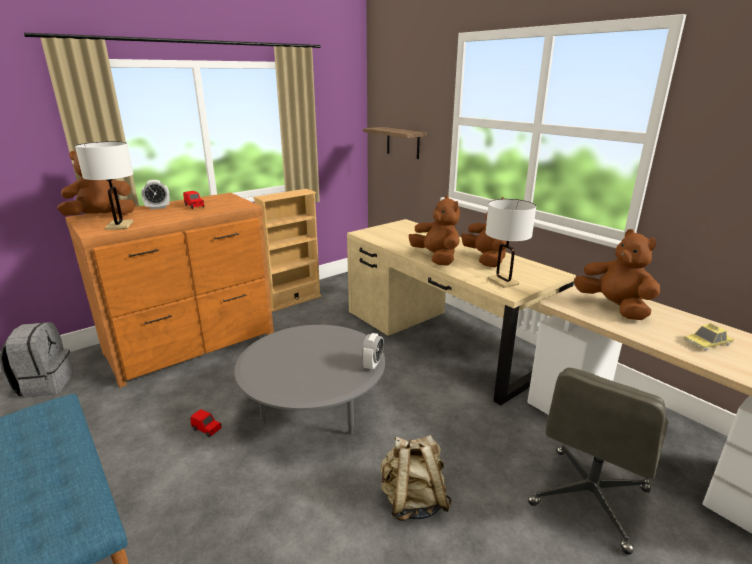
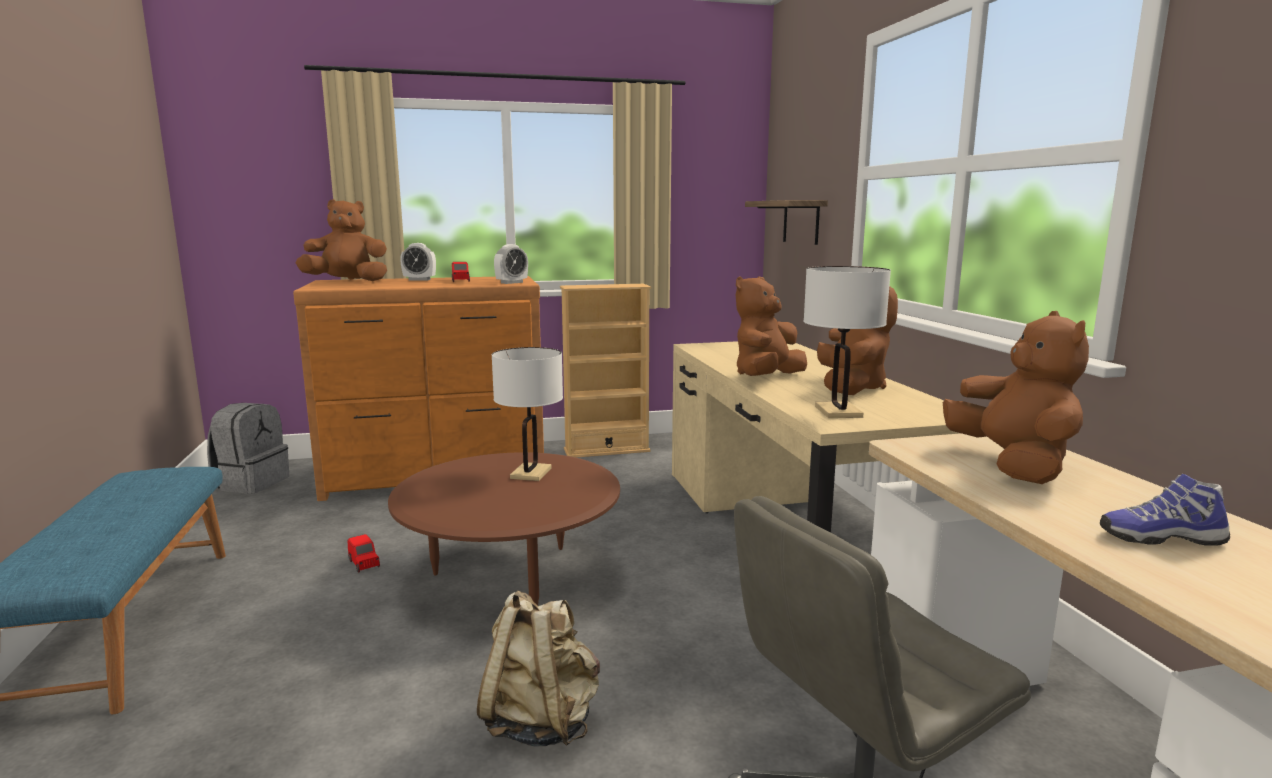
camera: 25 degrees right, 10 degrees down
(120, 225) = (350, 287): white table lamp -> white table lamp (531, 473)
(314, 412) = (511, 577): grey coffee table -> brown coffee table
(372, 364) = (581, 507): alarm clock -> alarm clock (511, 283)
(436, 258) = (766, 378): brown plush toy -> brown plush toy turned 135 degrees counterclockwise
(707, 343) = (1160, 537): toy car -> shoe

